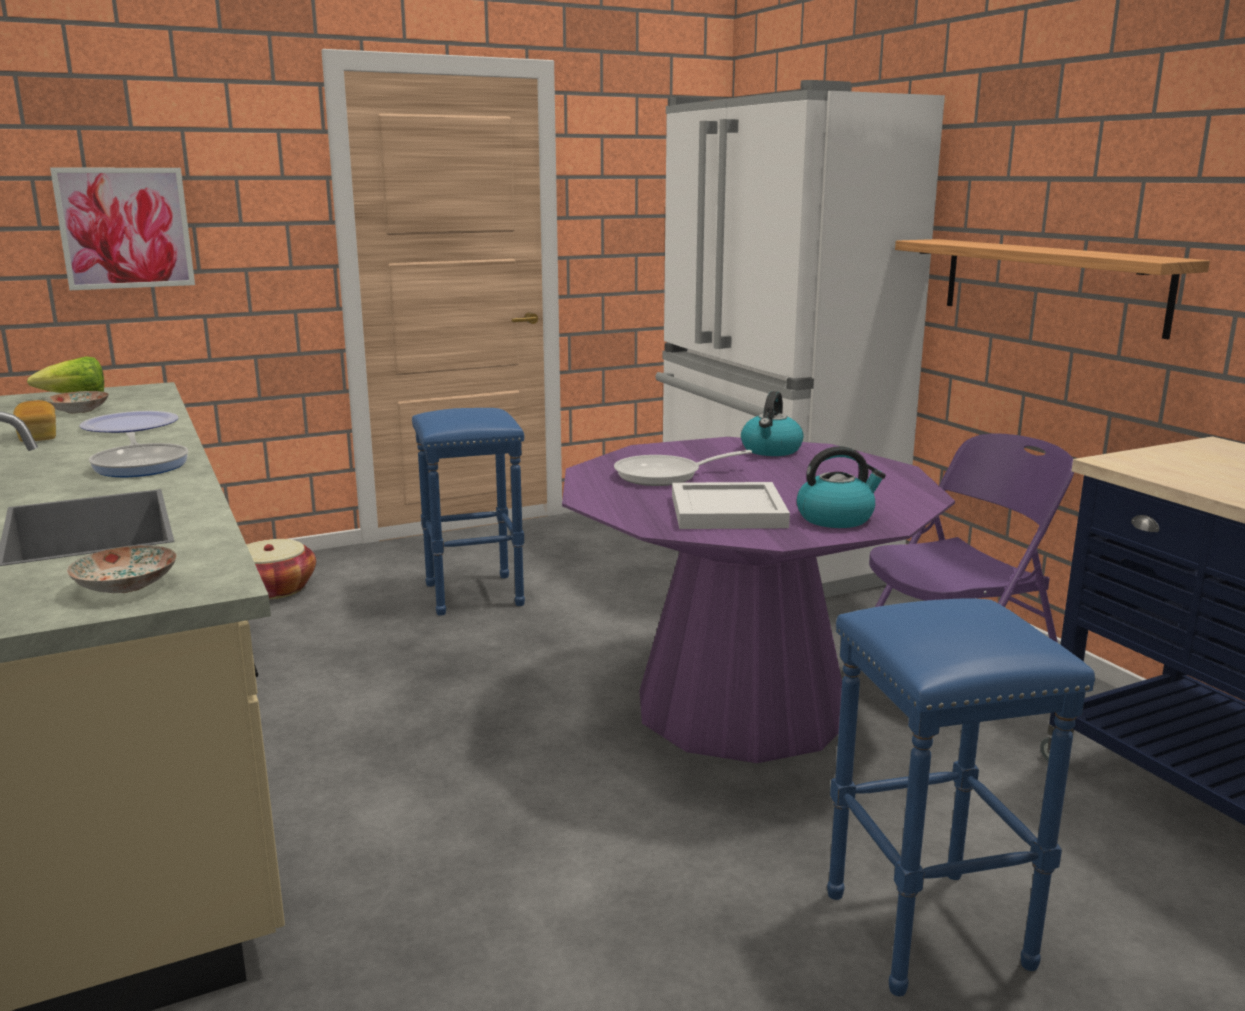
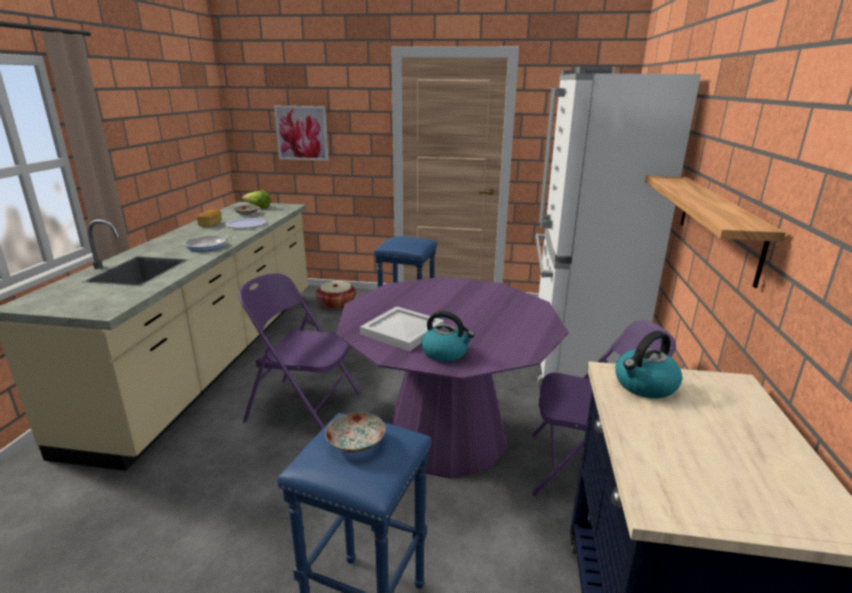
camera: 35 degrees right, 5 degrees up
(126, 586) = (87, 302): plate -> plate (356, 443)
(459, 750) = (304, 406): none -> purple chair
(665, 475) = (419, 300): frying pan -> none
(771, 450) = (505, 298): kettle -> kettle (644, 385)

